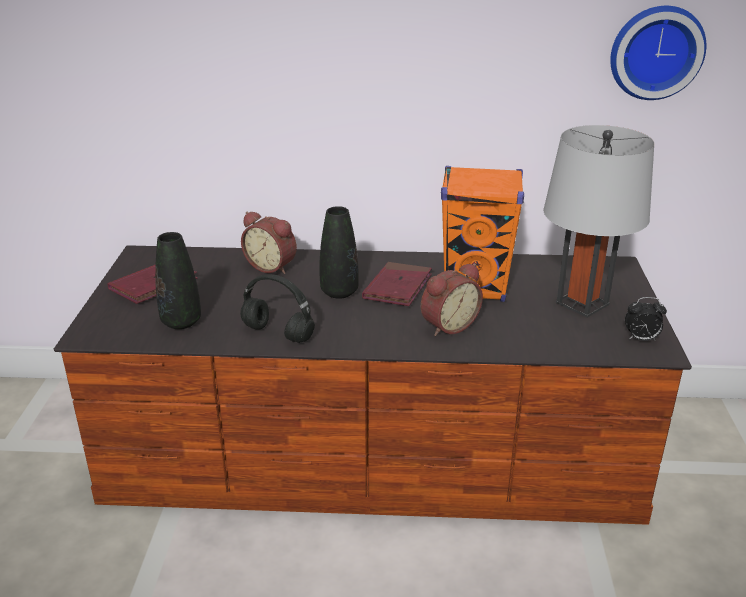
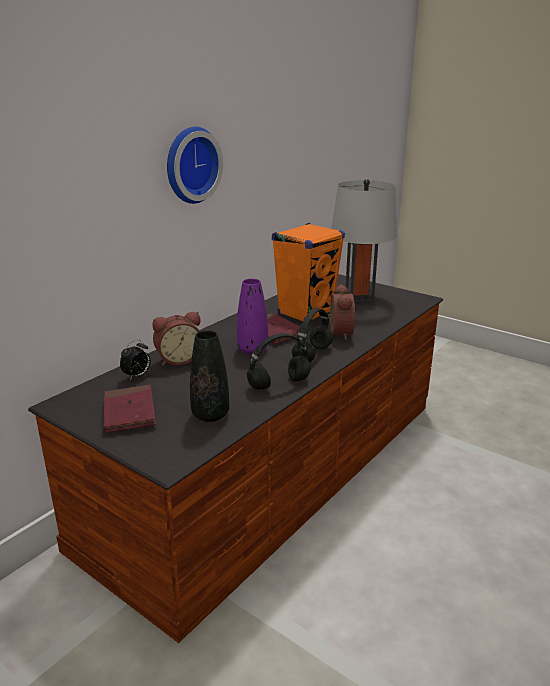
camera: 55 degrees left, 5 degrees down
(339, 292) = (252, 349): black vase -> purple vase
(368, 328) = (312, 354): none -> black headphones
(641, 339) = (409, 298): alarm clock -> alarm clock (137, 376)
(655, 52) = (322, 138): wall clock -> wall clock (190, 165)

